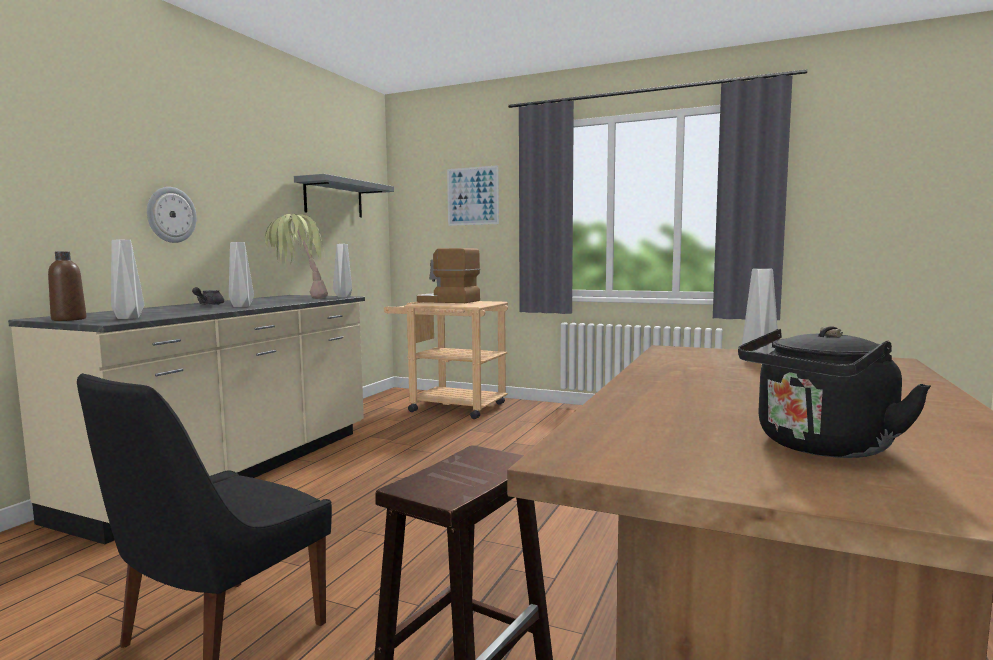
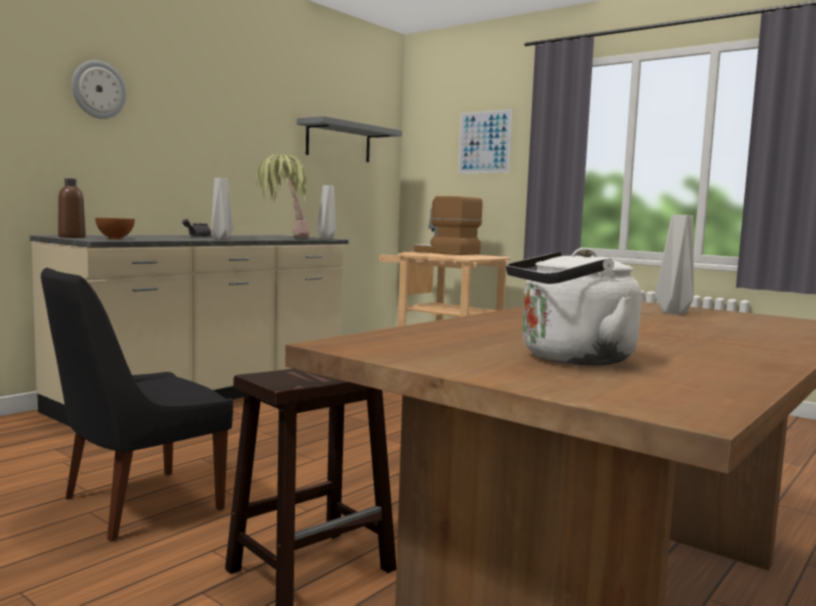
camera: 15 degrees right, 0 degrees up
(127, 318) = (115, 239): grey vase -> bowl
(171, 215) = (173, 152): wall clock -> wall clock (98, 90)
(819, 447) = (570, 359): black kettle -> white kettle

